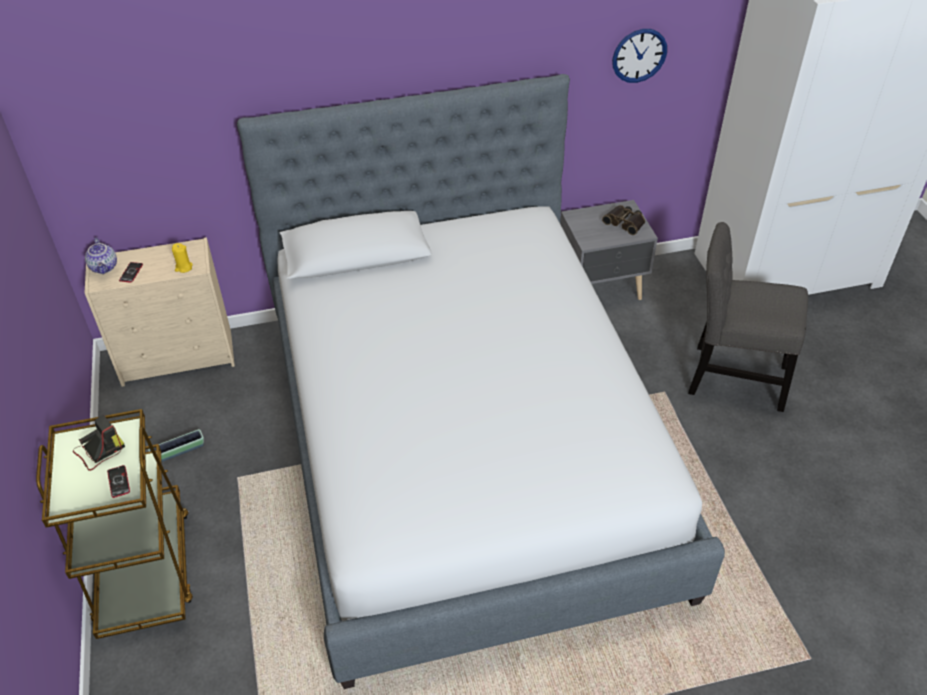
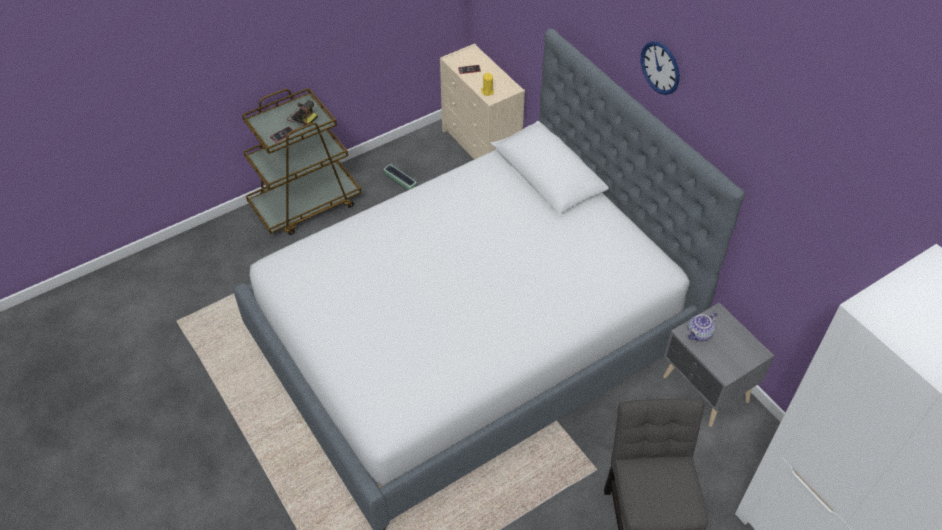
camera: 70 degrees right, 5 degrees up
(105, 267) = (467, 56): teapot -> teapot (699, 334)
(625, 222) = (733, 355): binoculars -> none
(639, 55) = (814, 237): wall clock -> wall clock (660, 67)

